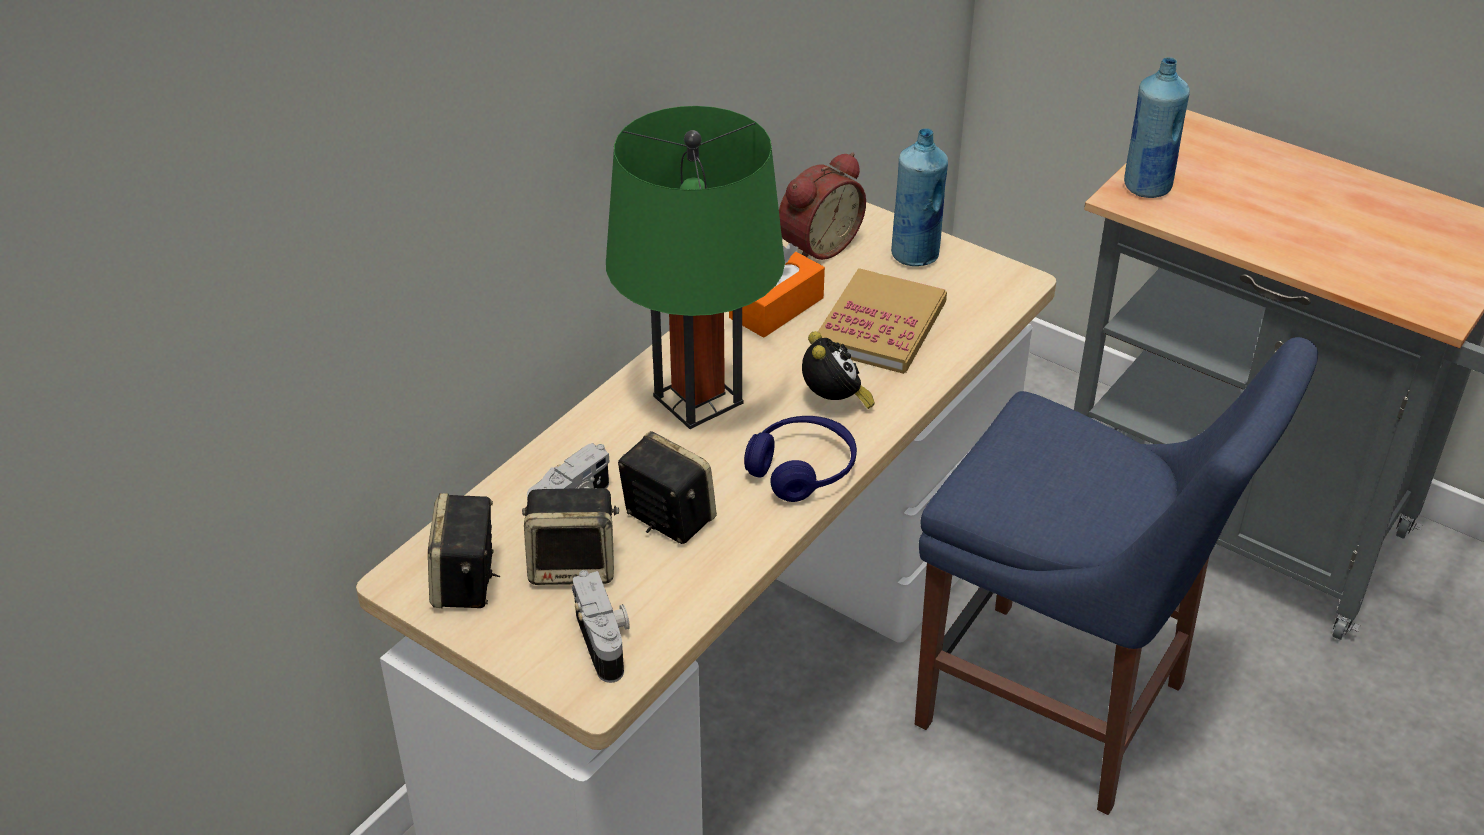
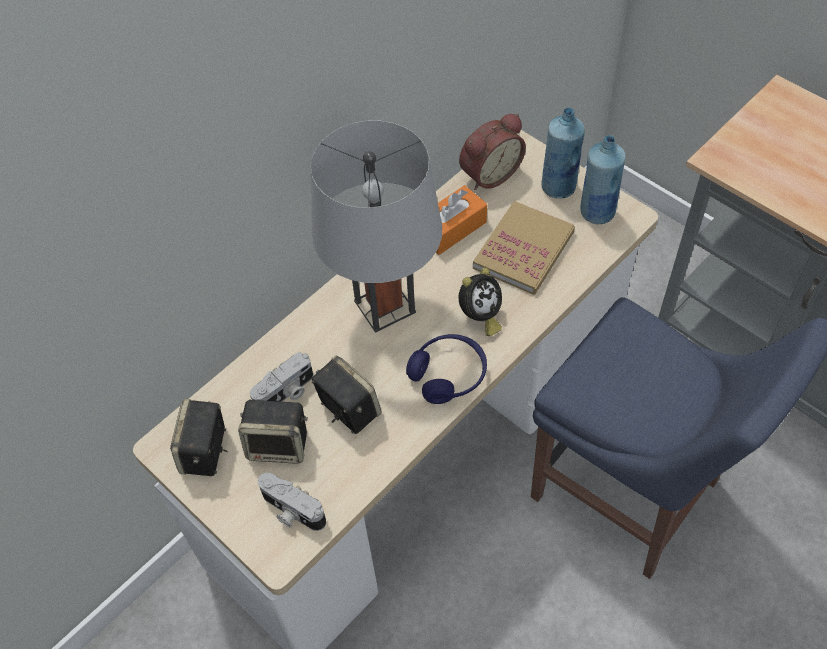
camera: 10 degrees right, 15 degrees up
(605, 640) = (291, 511): camera -> camera turned 135 degrees clockwise
(698, 400) = (384, 307): green table lamp -> grey table lamp
(834, 402) = (480, 317): alarm clock -> alarm clock turned 45 degrees clockwise
(1146, 187) = (735, 150): blue bottle -> blue bottle (597, 213)

